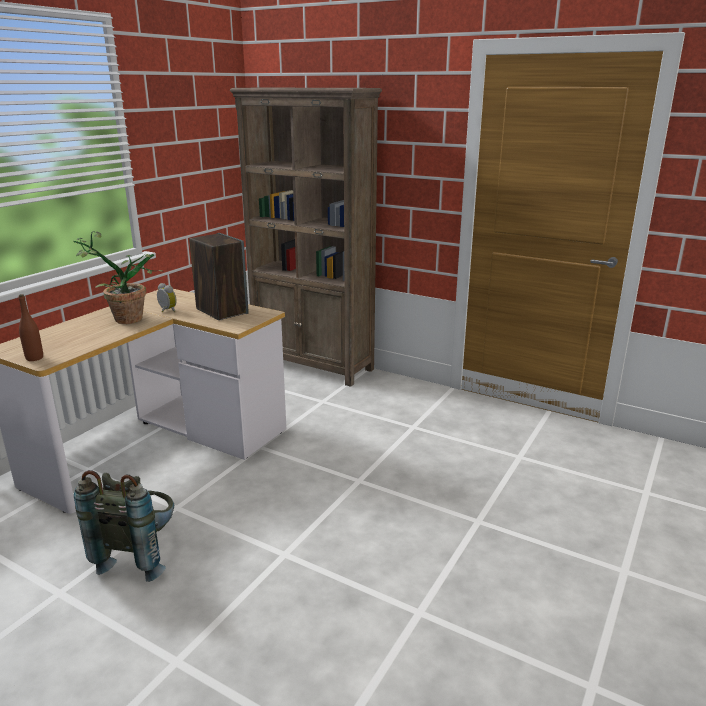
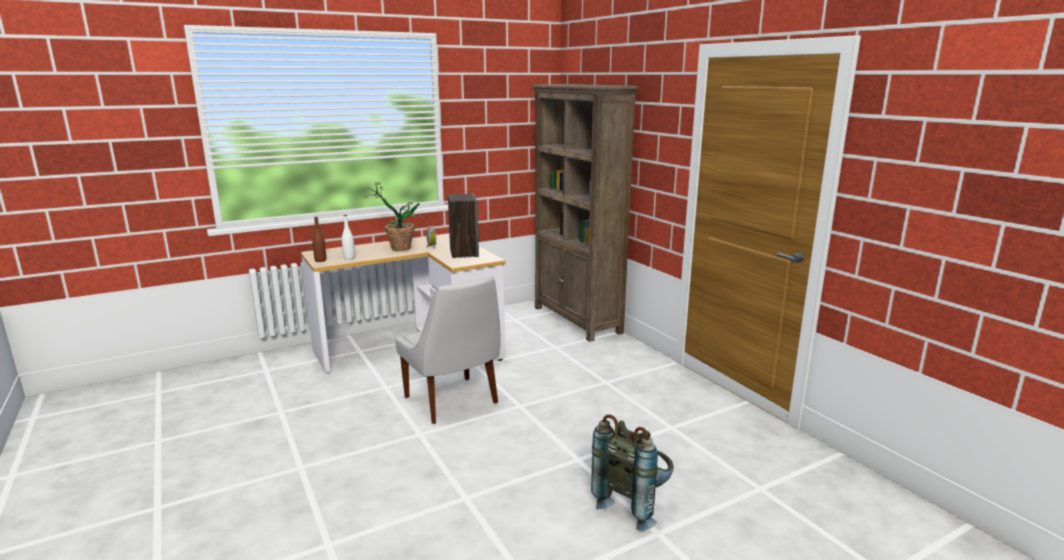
camera: 30 degrees right, 5 degrees down
(74, 346) = (349, 258): none -> white bottle
(139, 554) = (339, 406): grey backpack -> grey backpack (634, 503)
(280, 499) = (453, 401): none -> white chair

